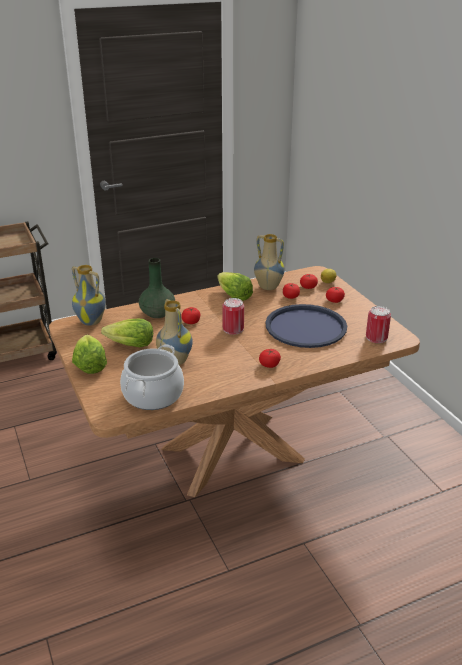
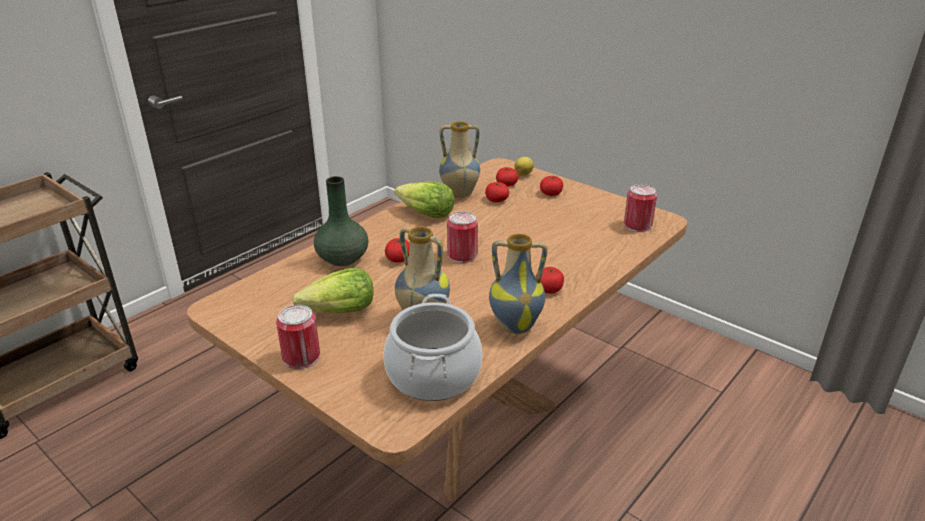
camera: 25 degrees left, 0 degrees up
(89, 365) = (301, 357): lettuce -> can
(92, 321) = (253, 292): vase -> vase (516, 325)
(305, 327) = (548, 232): blue tray -> none

